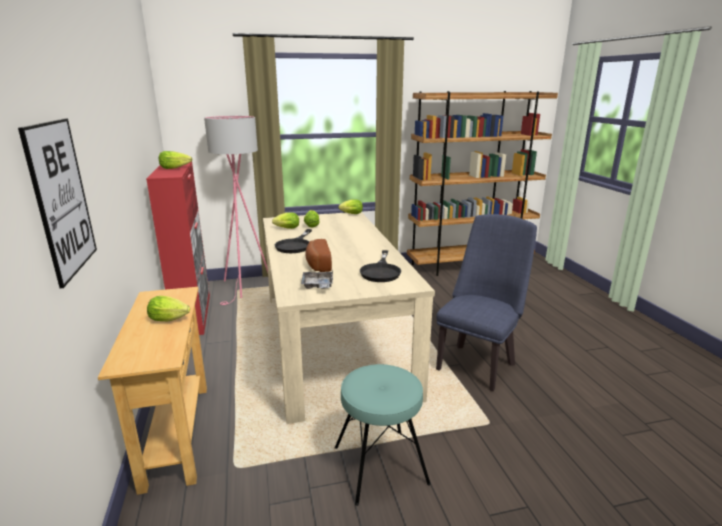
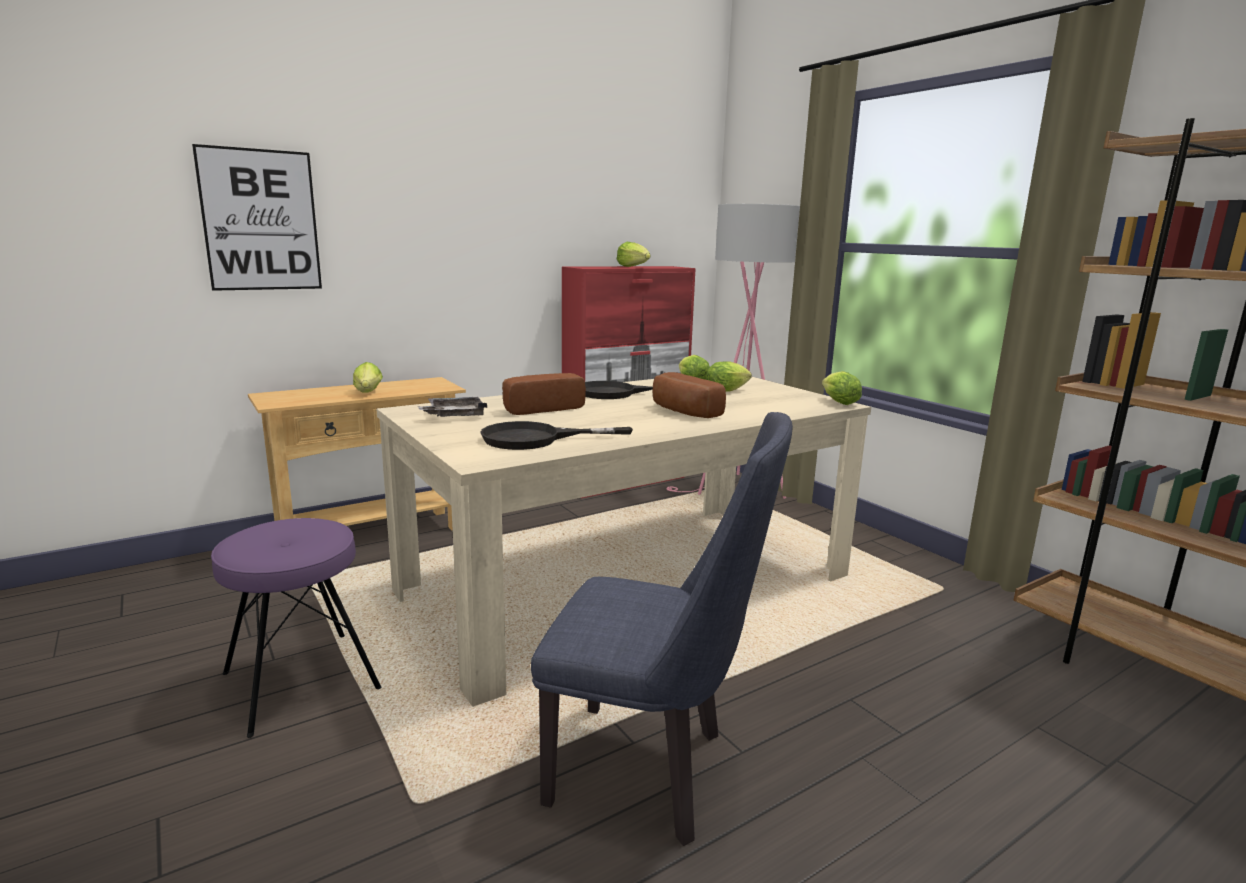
camera: 70 degrees right, 5 degrees down
(348, 239) = (682, 412): none -> bread
(380, 465) = (301, 681): turquoise stool -> purple stool

